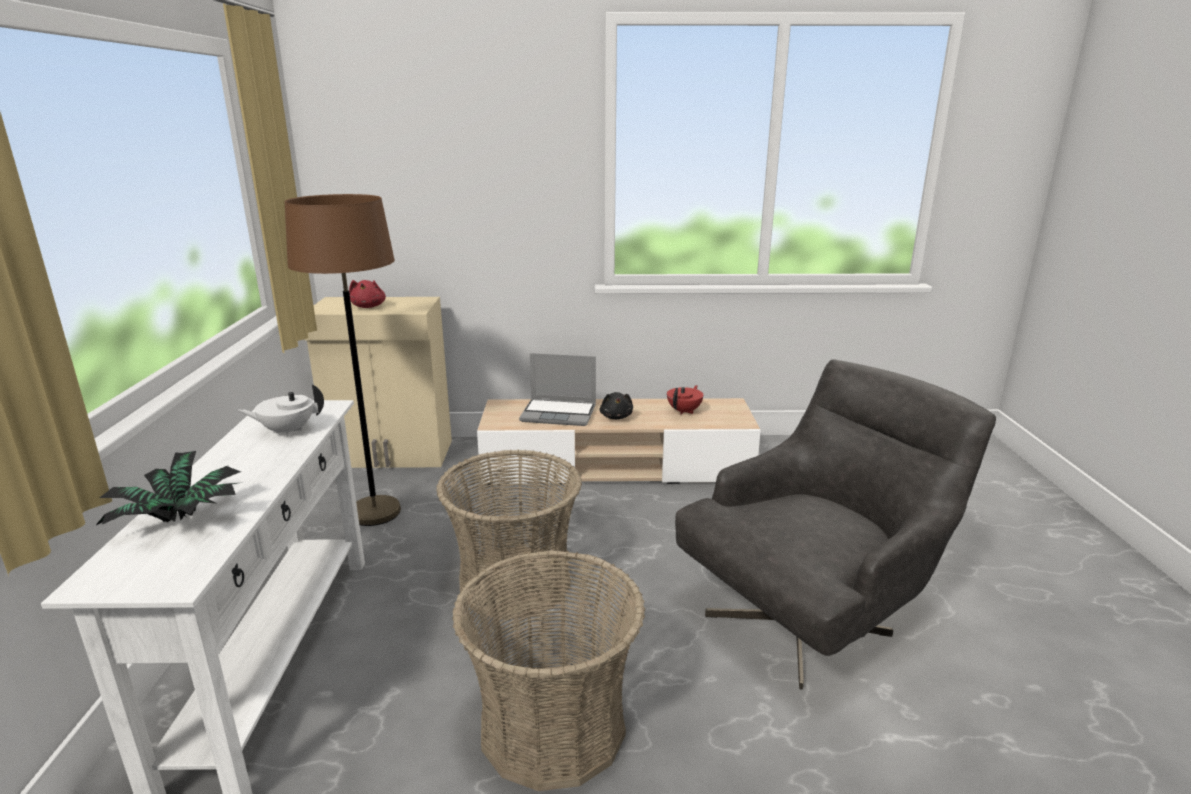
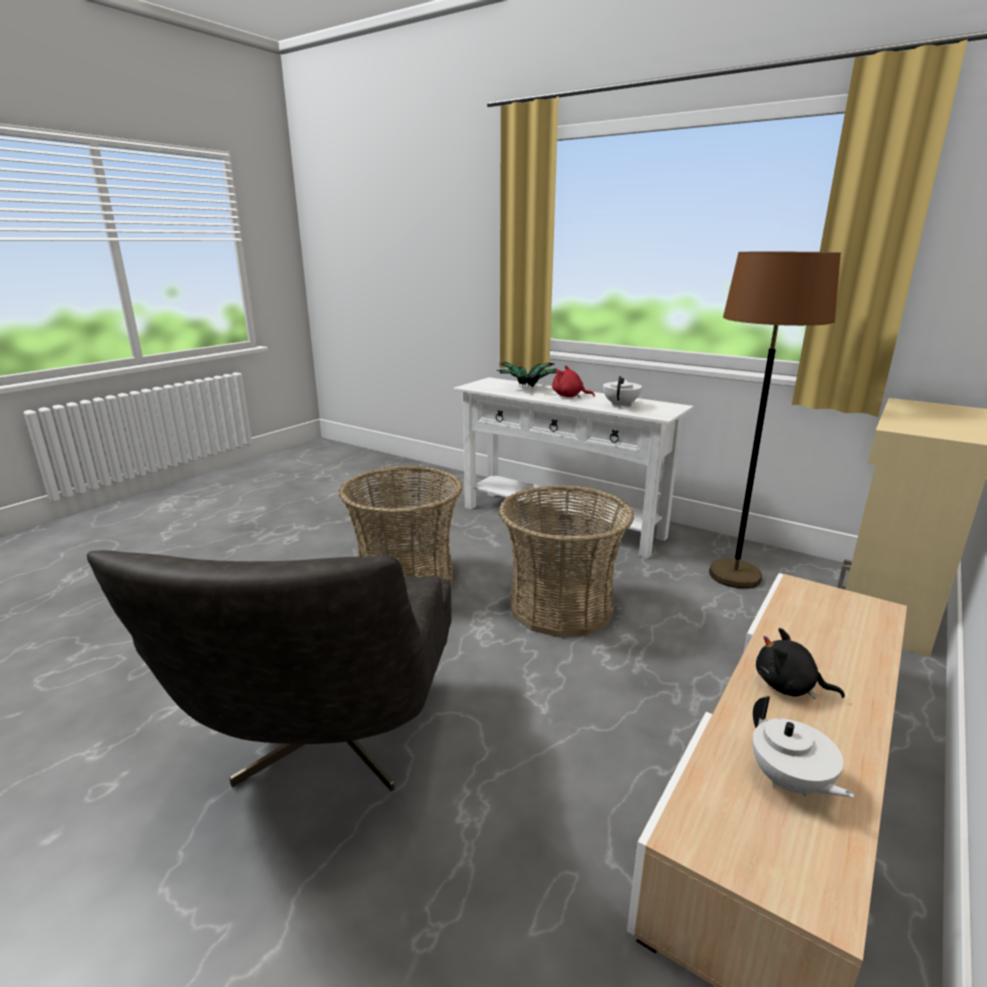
camera: 125 degrees right, 0 degrees up
(369, 306) = (923, 416): red plush toy -> red plush toy (569, 396)
(559, 413) = (823, 641): laptop -> none
(684, 411) = (789, 782): red teapot -> white teapot

